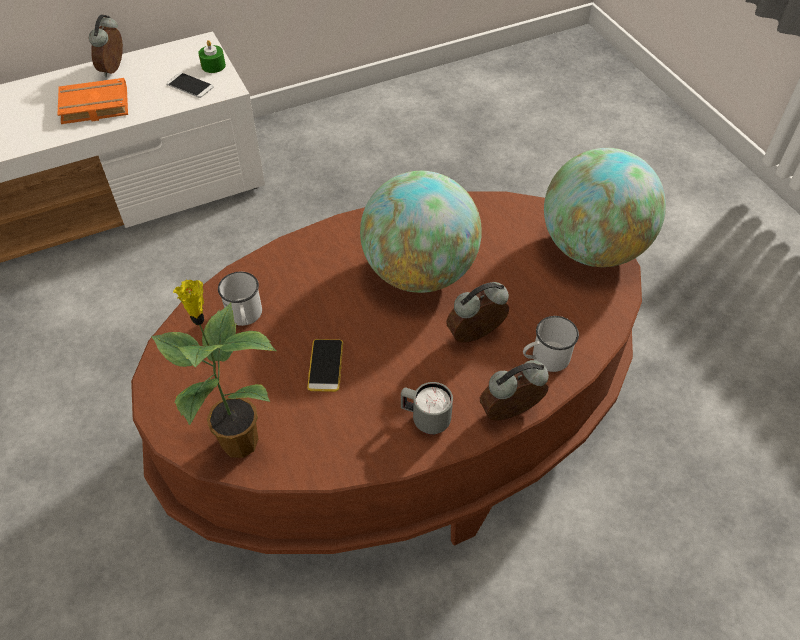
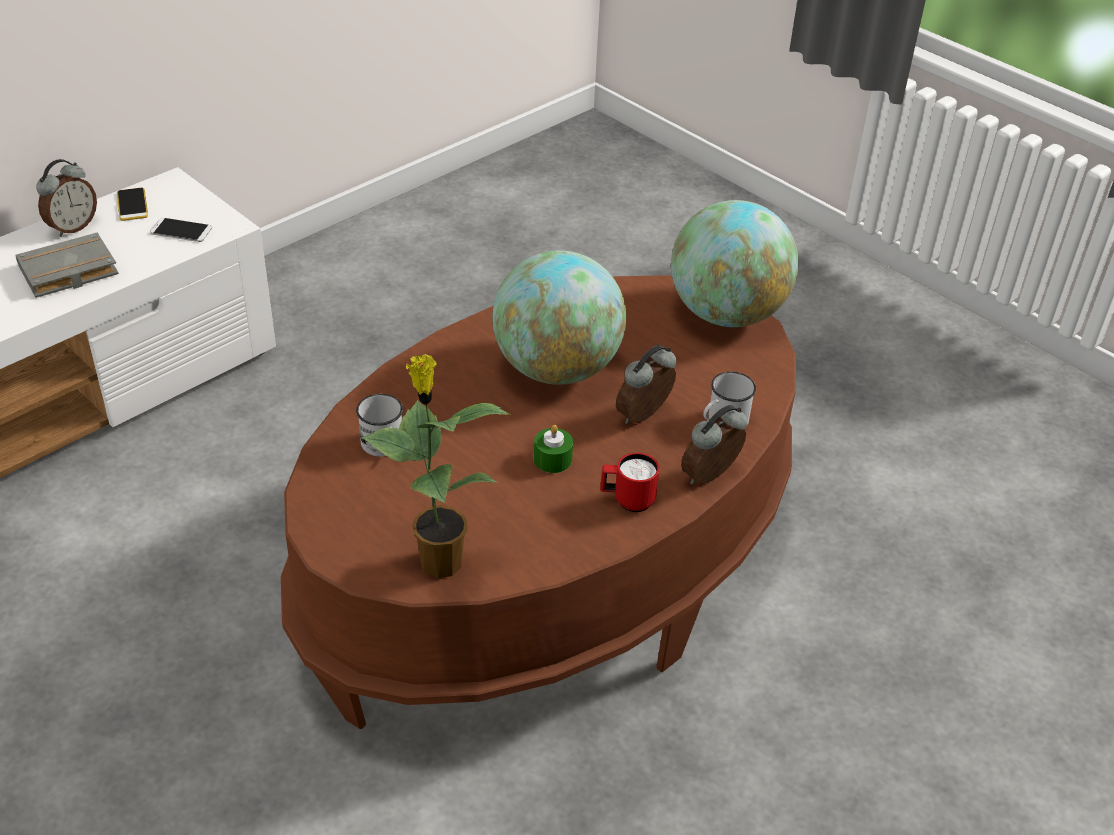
camera: 20 degrees left, 10 degrees down
(93, 107) = (67, 273): orange book -> grey book
(115, 69) = (72, 227): alarm clock -> alarm clock turned 135 degrees counterclockwise
(213, 66) = (199, 204): green candle -> green candle (552, 459)
(325, 365) = (498, 474): phone -> phone (132, 205)
(425, 420) = (627, 500): grey mug -> red mug

